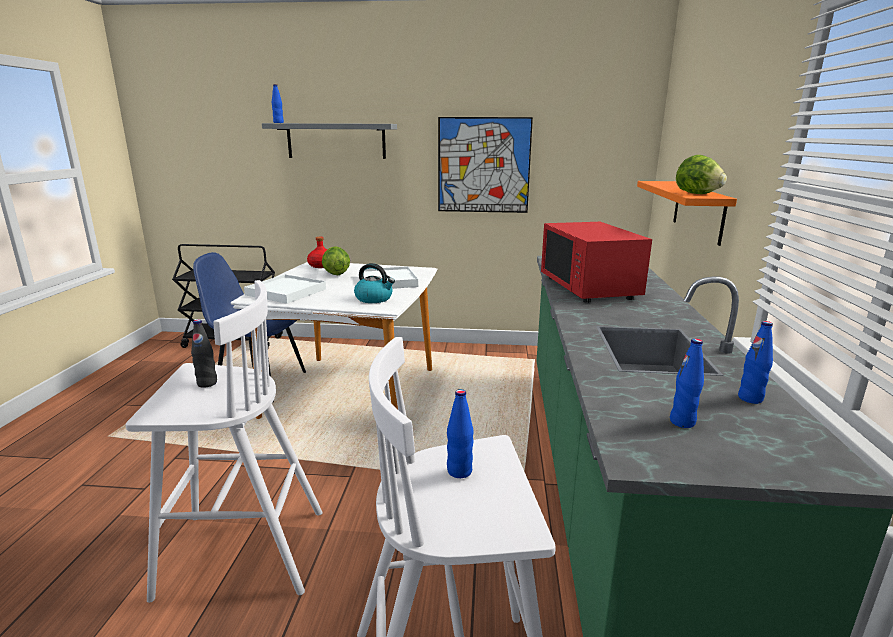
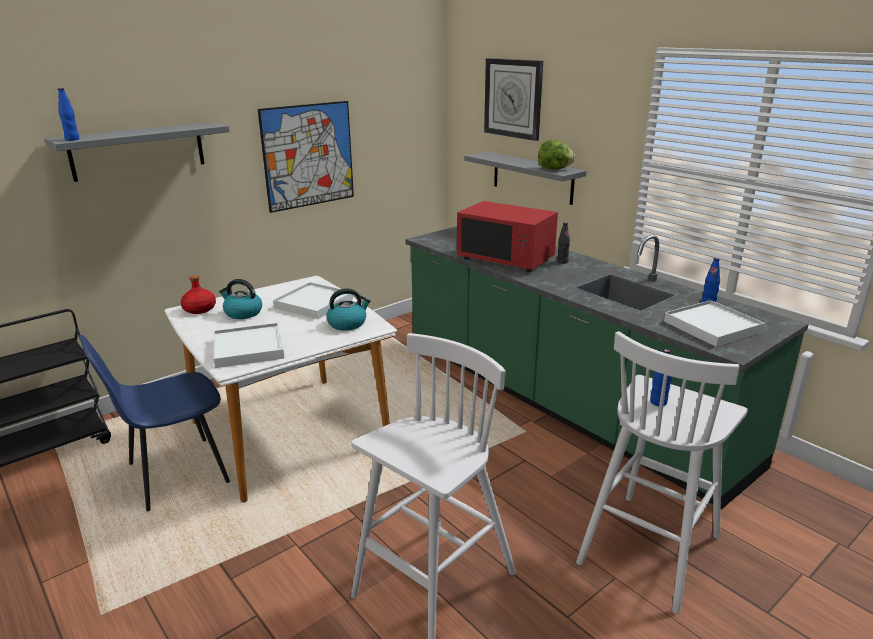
camera: 45 degrees left, 5 degrees up
(207, 383) = (413, 442): black bottle -> black bottle (562, 262)
(336, 274) = (242, 313): lettuce -> kettle
(682, 422) = (712, 327): blue bottle -> white tray
(698, 210) = (532, 177): orange shelf -> grey shelf
(699, 113) = (513, 98): none -> wall clock

